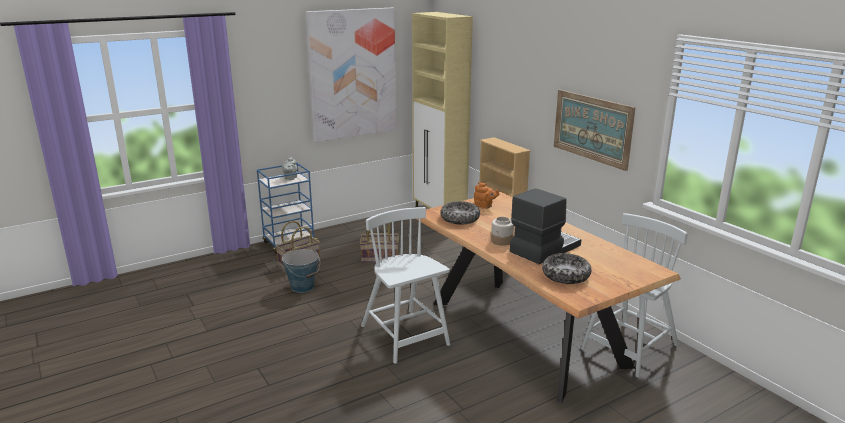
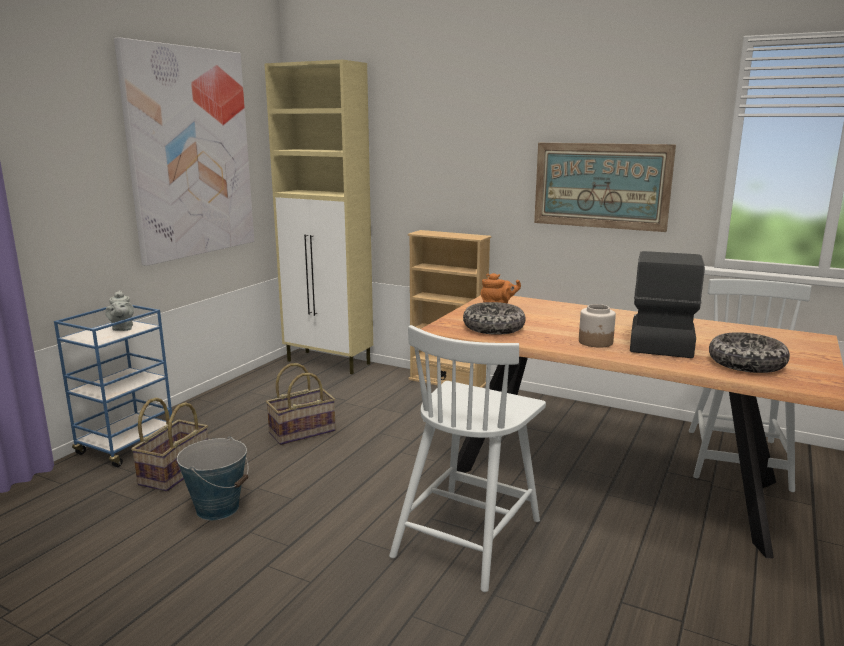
camera: 30 degrees left, 5 degrees down
(405, 336) = (468, 536): white chair -> white chair turned 90 degrees counterclockwise

